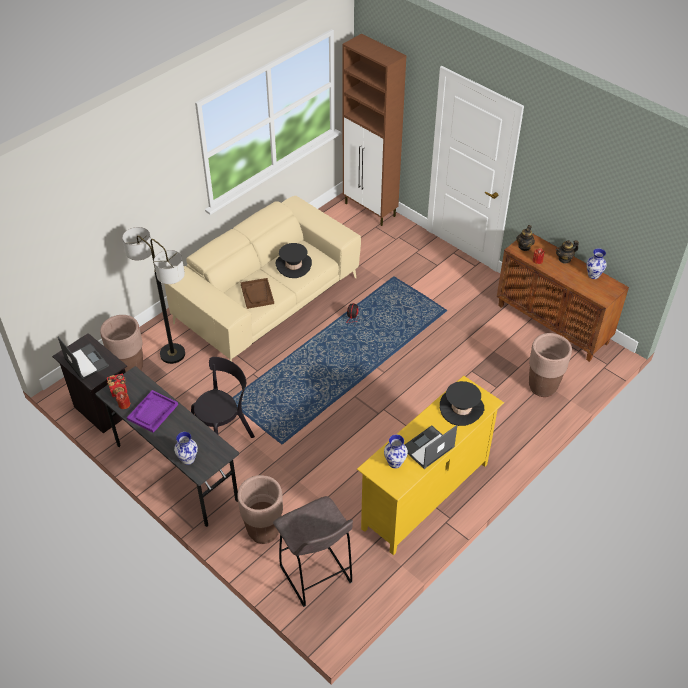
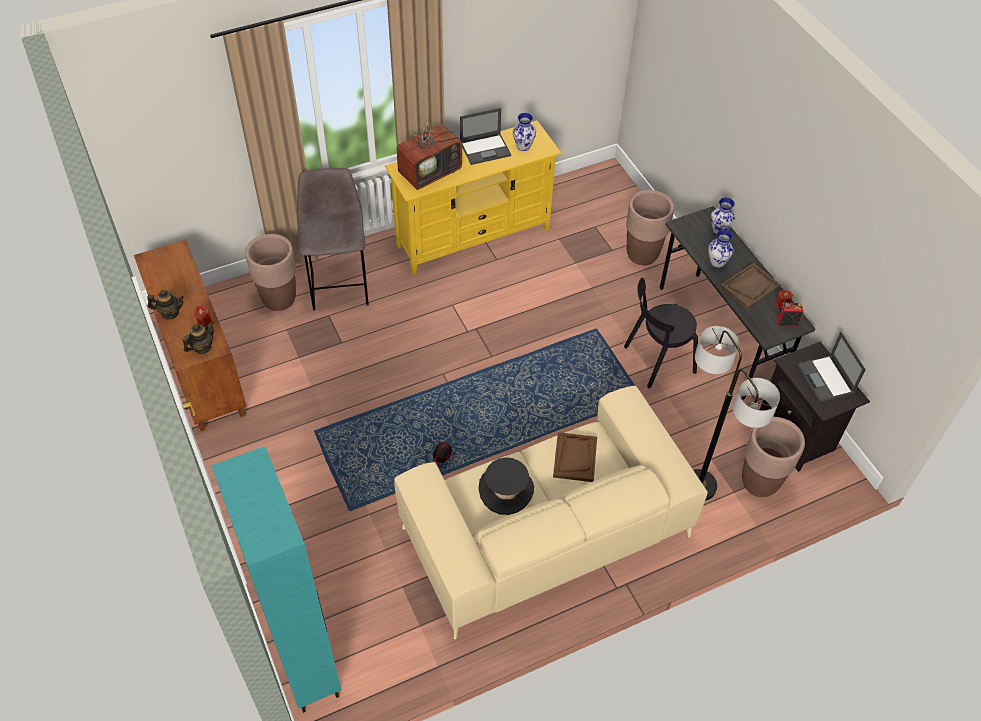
camera: 160 degrees left, 5 degrees up
(153, 412) = (750, 287): purple tray -> brown tray
(316, 576) = (606, 207): grey stool -> grey stool (339, 286)
(370, 210) = (306, 663): brown cabinet -> turquoise cabinet
(461, 408) = (430, 171): black hat -> television
(593, 275) = (157, 281): vase -> vase (716, 262)

